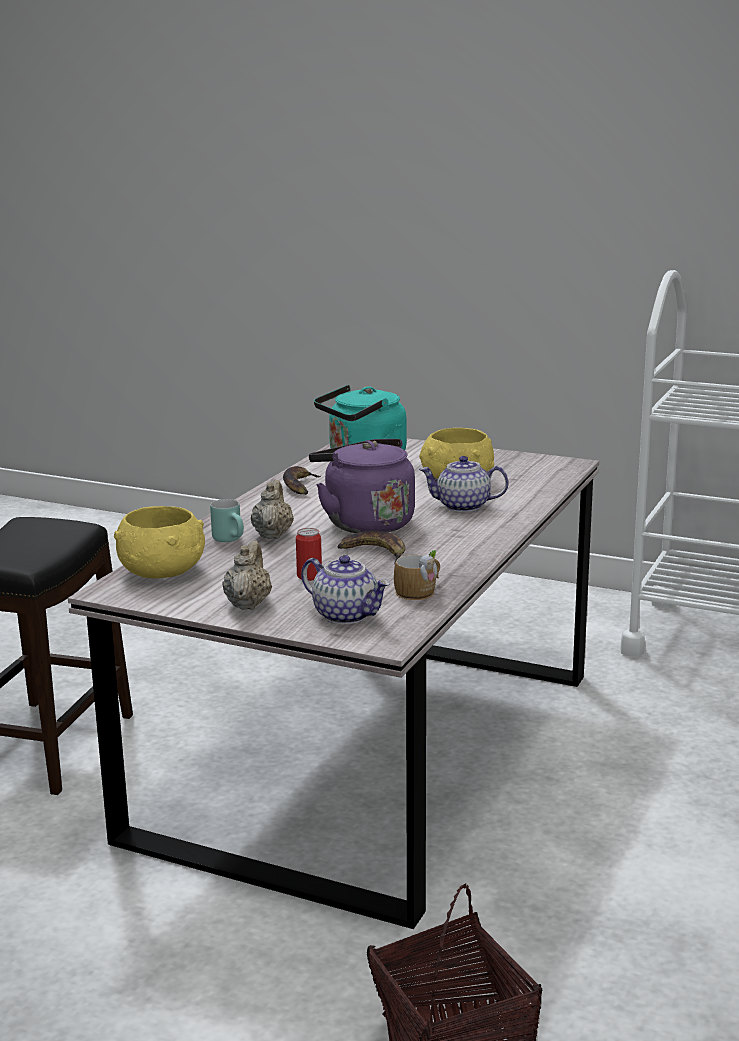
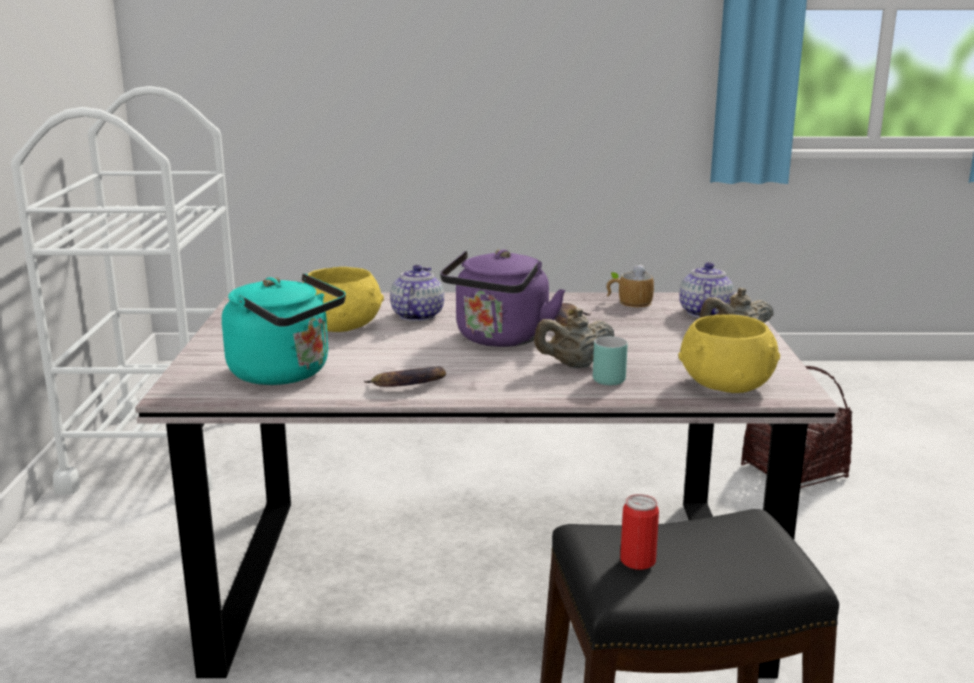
camera: 115 degrees left, 0 degrees up
(309, 576) = (651, 335): can -> can (637, 561)
(462, 506) = (417, 316): teapot -> teapot turned 150 degrees counterclockwise

